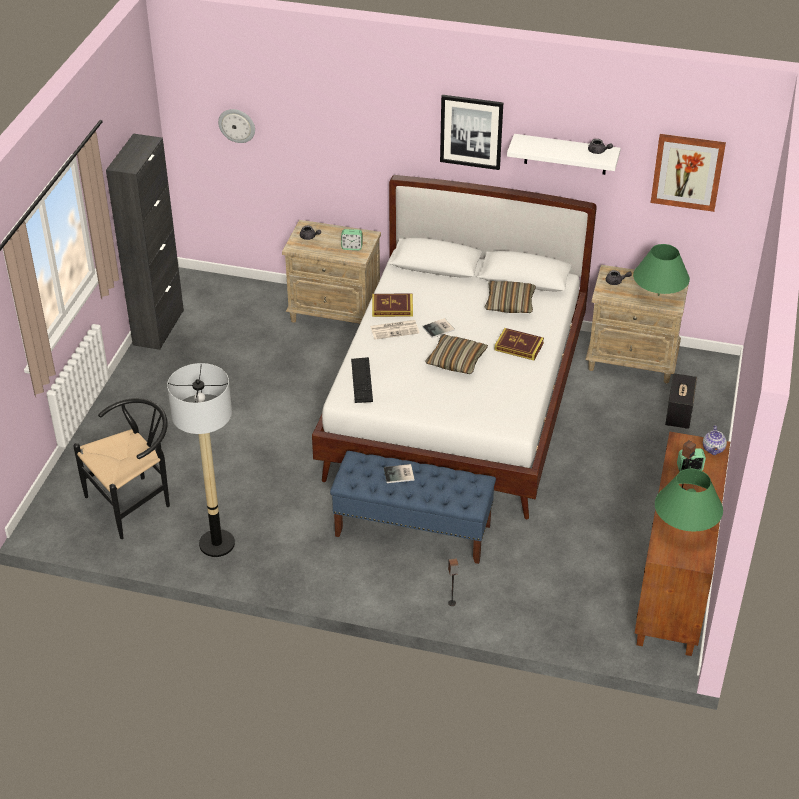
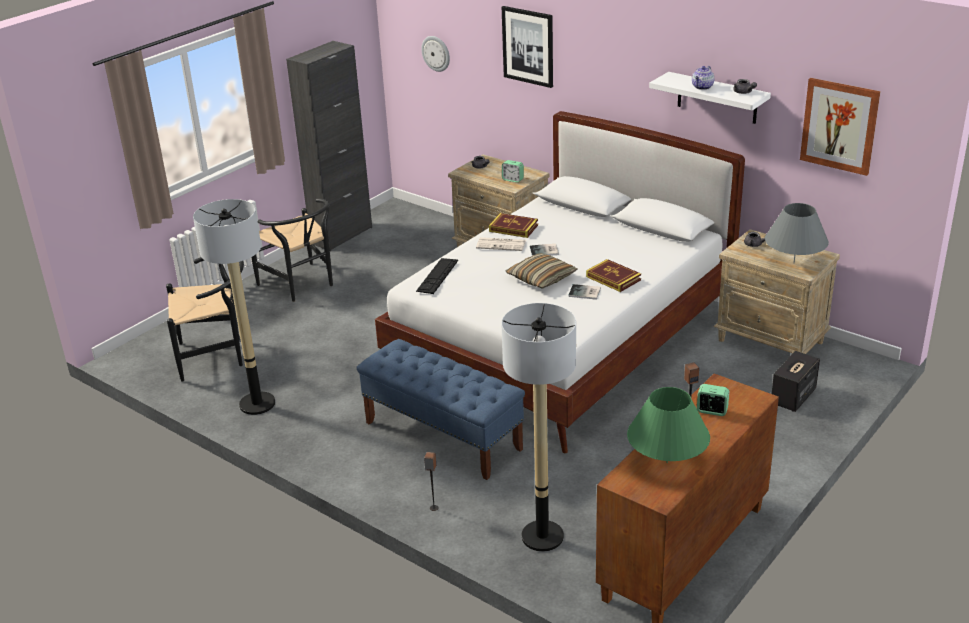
camera: 25 degrees right, 10 degrees down
(161, 398) = (301, 285): none -> black chair
(400, 474) = (429, 366): book -> book (585, 293)
(471, 131) = (629, 68): picture -> picture (528, 46)
(509, 303) = (631, 244): pillow -> none
(557, 603) = (542, 537): none -> floor lamp
(658, 295) = (794, 263): green table lamp -> grey table lamp
(713, 449) = (753, 399): teapot -> teapot (702, 87)

